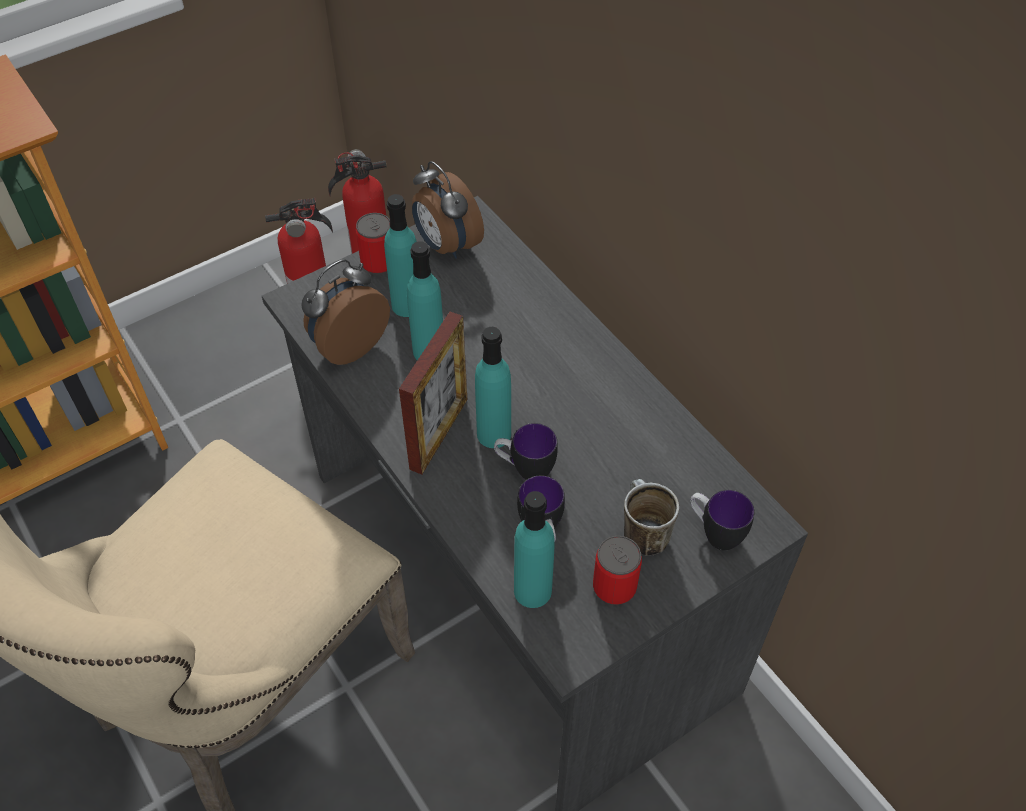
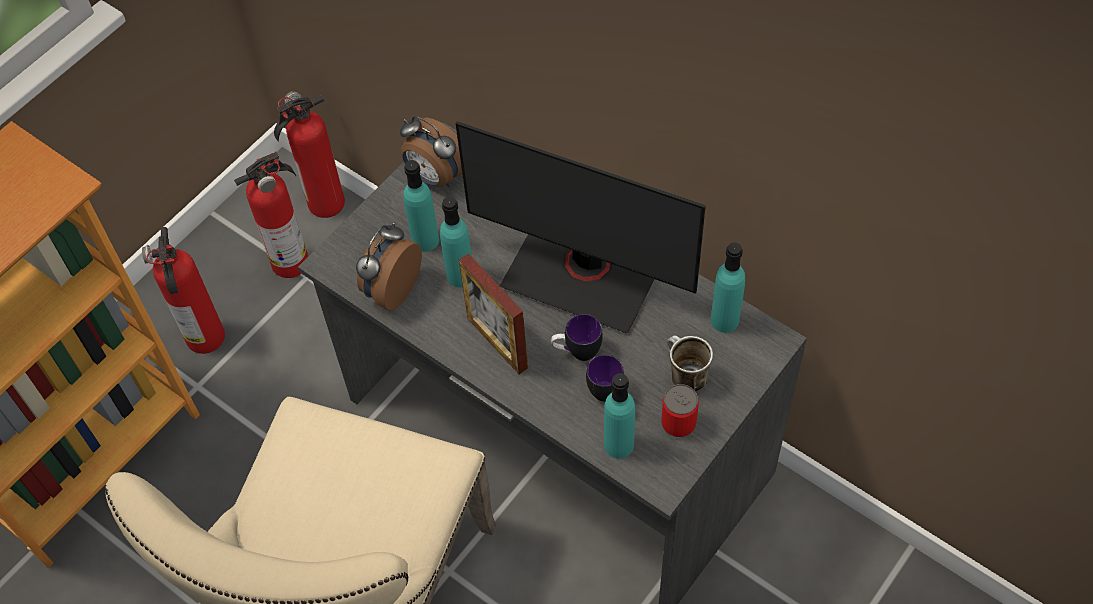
camera: 15 degrees left, 5 degrees up
(206, 378) = (205, 339): none -> fire extinguisher
(378, 263) = (385, 209): can -> none
(439, 433) = (497, 343): picture frame -> picture frame turned 135 degrees clockwise
(494, 434) = (541, 330): turquoise bottle -> turquoise bottle (724, 320)
(566, 386) = (583, 273): none -> monitor
(714, 533) = (738, 359): mug -> none

